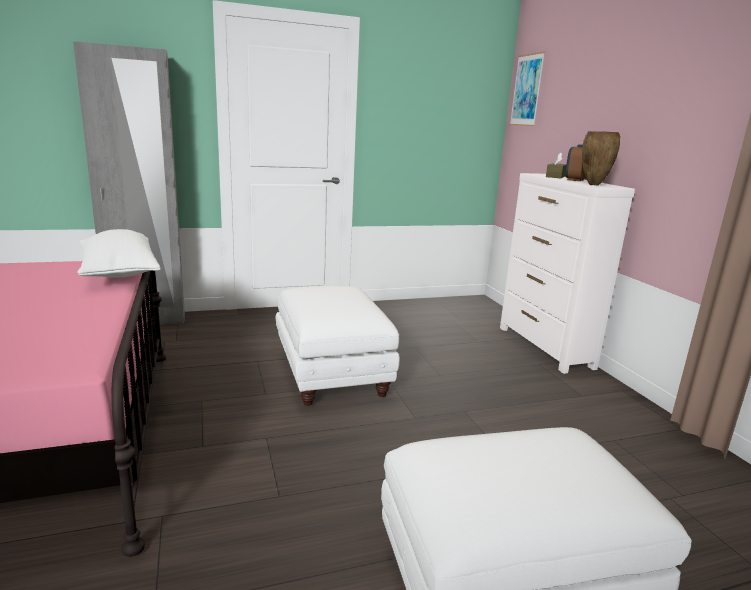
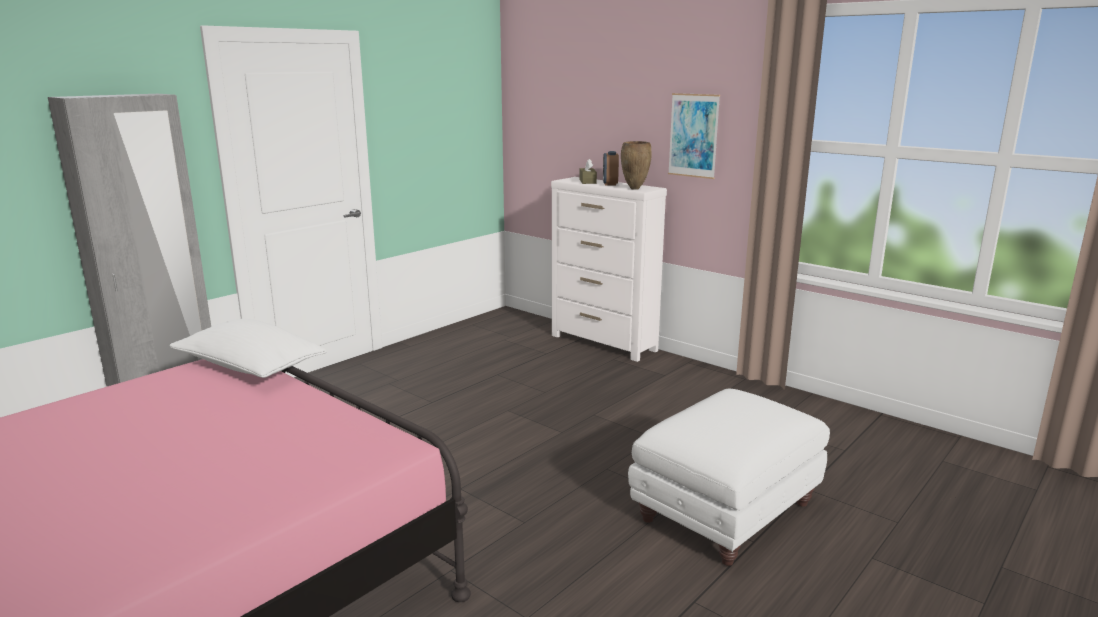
camera: 30 degrees left, 0 degrees up
(331, 374) = (450, 420): white ottoman -> none
(527, 90) = (525, 93): picture -> picture (693, 135)

